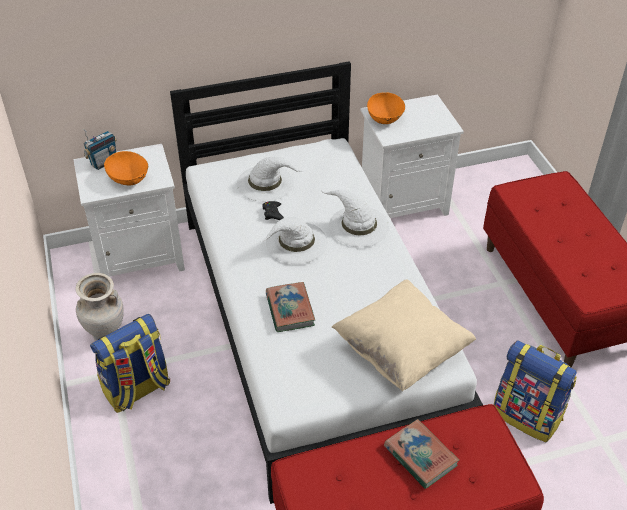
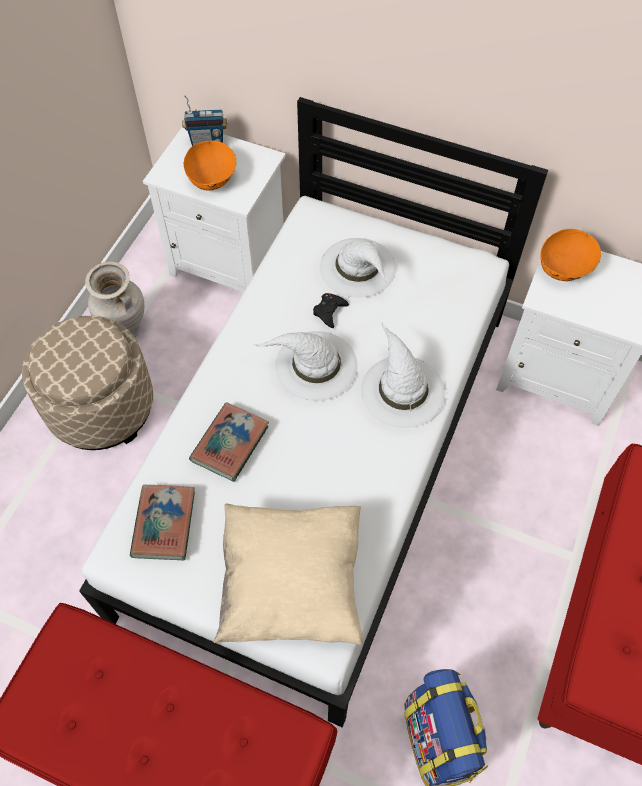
camera: 40 degrees right, 15 degrees up
(137, 390) = (101, 407): backpack -> beige ottoman
(420, 456) = (194, 722): book -> book (164, 524)

